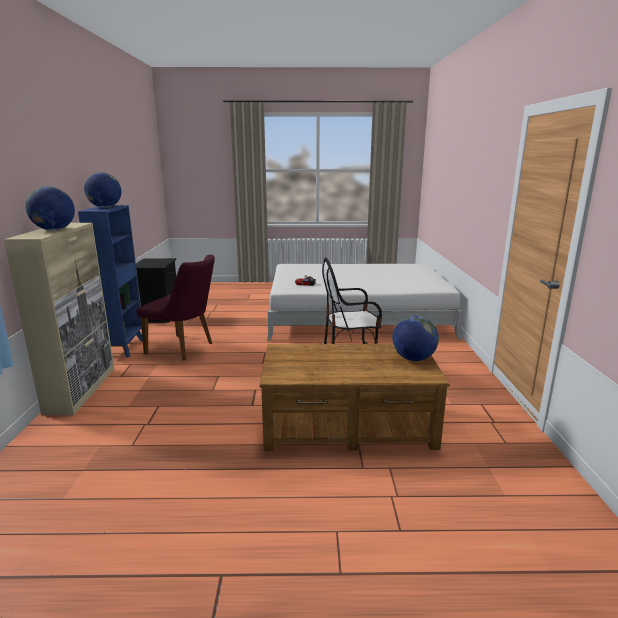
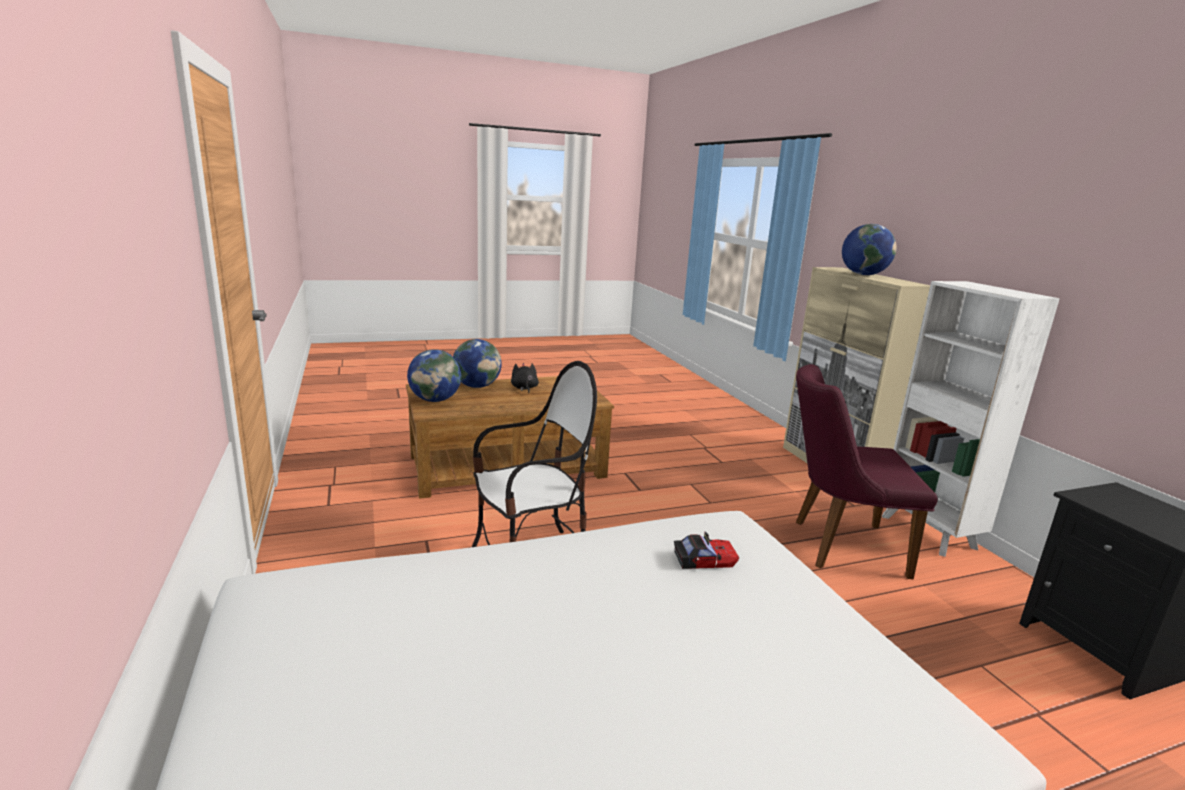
camera: 160 degrees right, 0 degrees up
(105, 207) = (1000, 290): globe -> globe (477, 386)
(124, 347) = (929, 533): blue bookcase -> white bookcase
(332, 367) = (524, 388): none -> black plush toy

